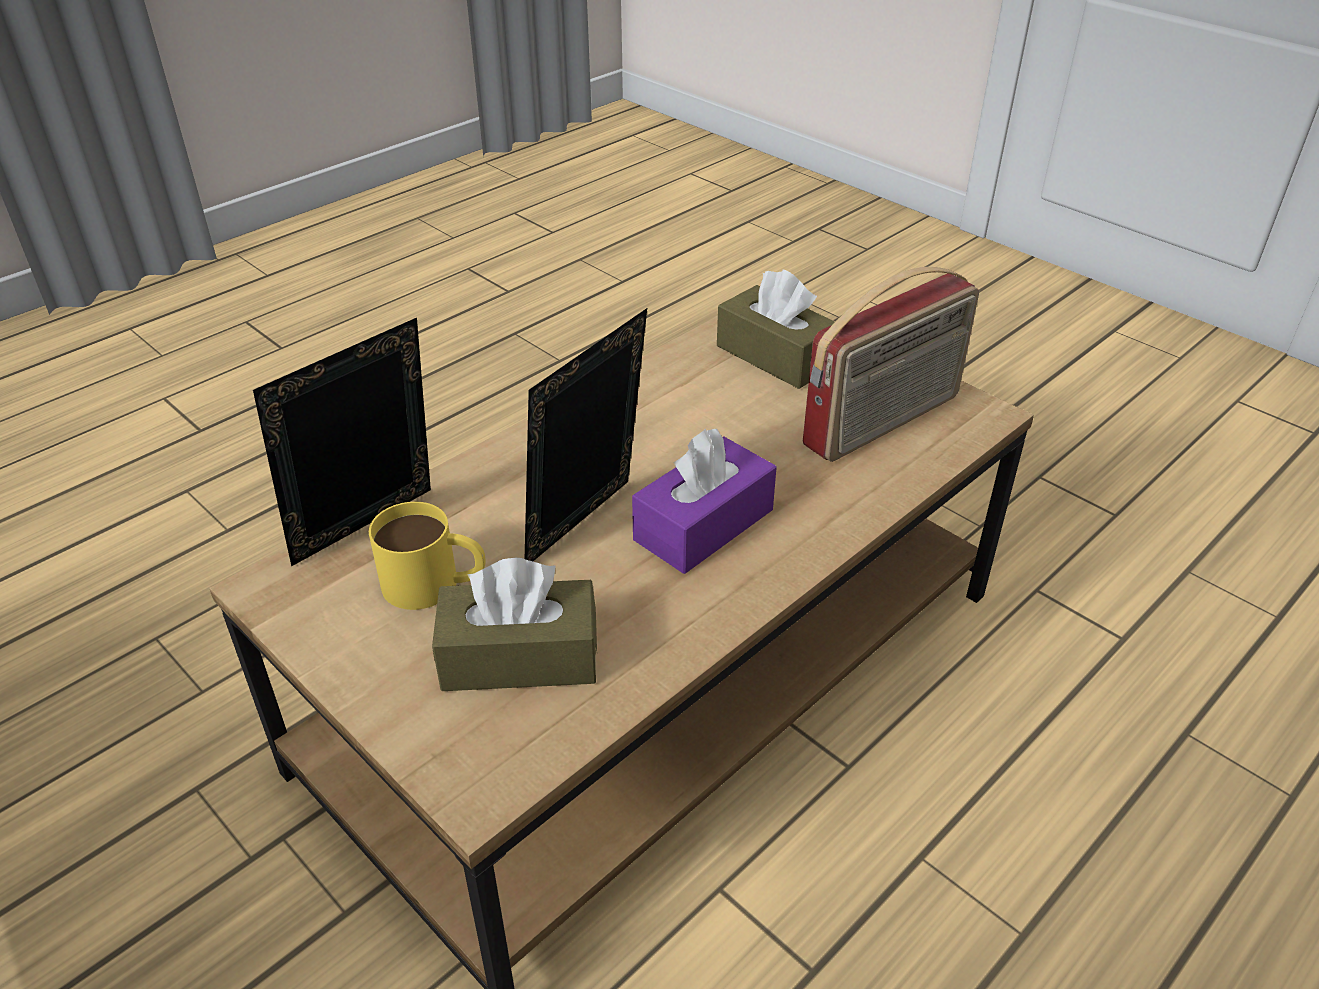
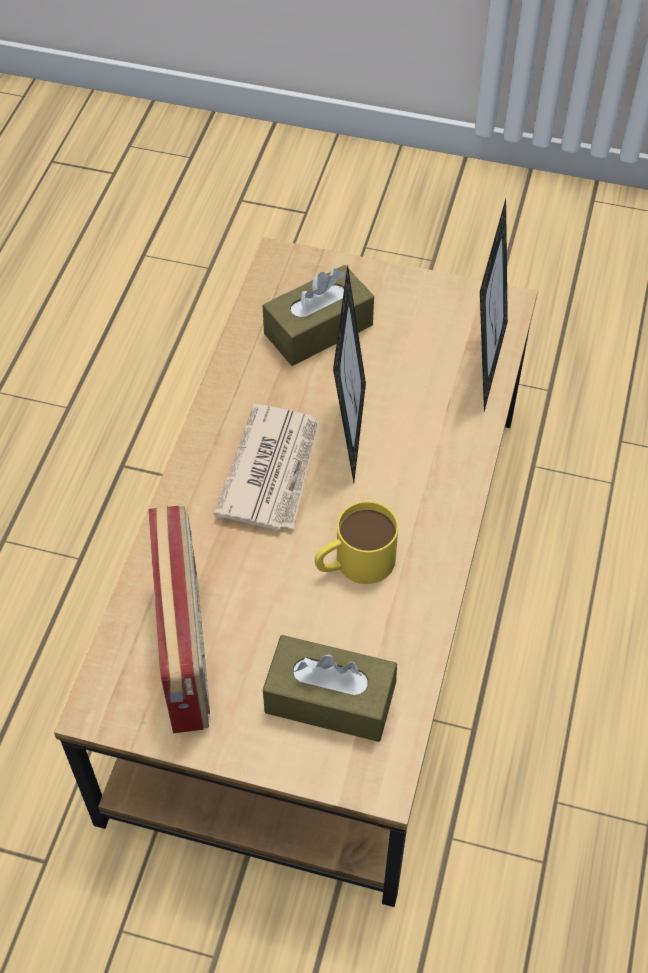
camera: 150 degrees right, 15 degrees up
(435, 584) = (410, 349): yellow mug -> yellow mug (354, 563)
(703, 525) = (272, 470): purple tissue box -> newspaper
(884, 422) = (186, 649): radio -> radio turned 150 degrees clockwise

